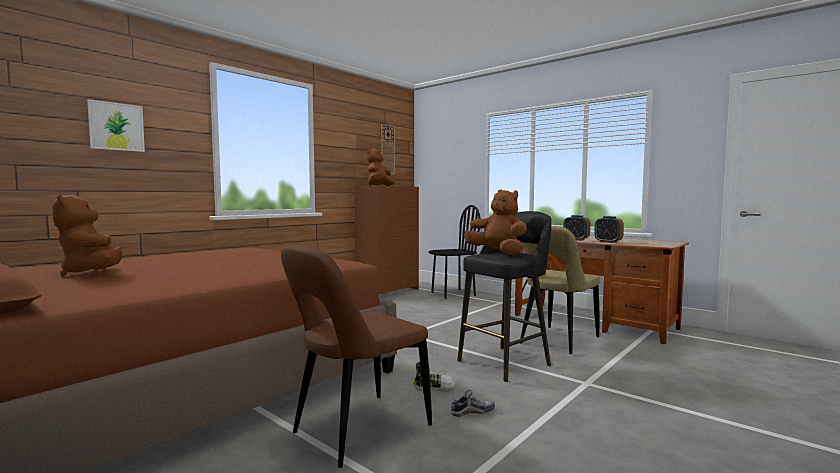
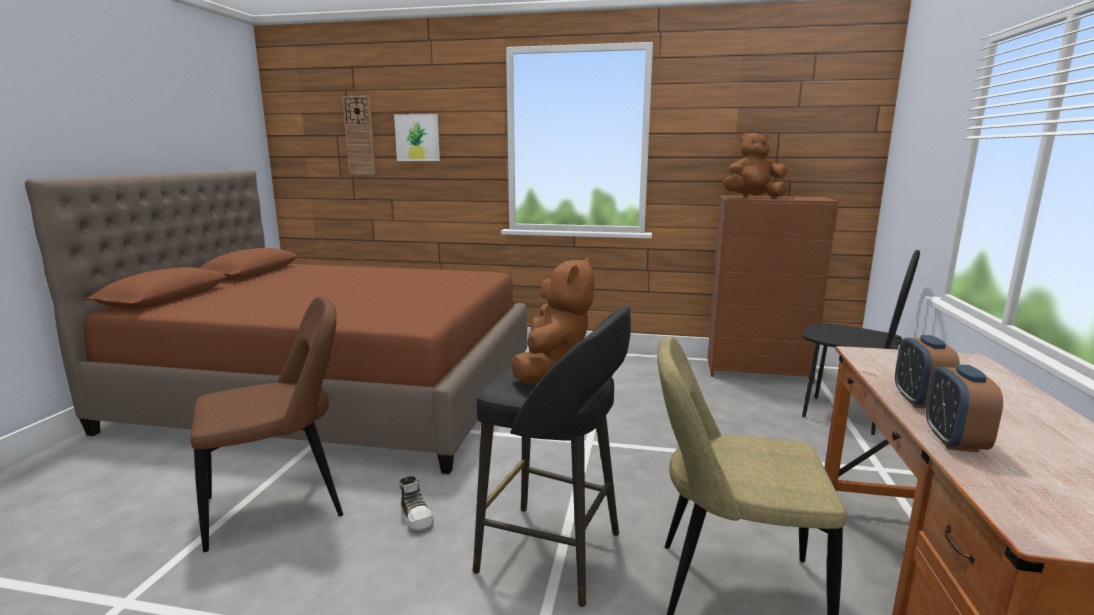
camera: 60 degrees right, 10 degrees up
(92, 273) = (296, 282): brown plush toy -> none
(356, 431) = (282, 505): brown chair -> brown chair turned 135 degrees clockwise
(387, 149) = (811, 128): wall clock -> wall clock (359, 136)
(472, 412) = (355, 568): shoe -> none

